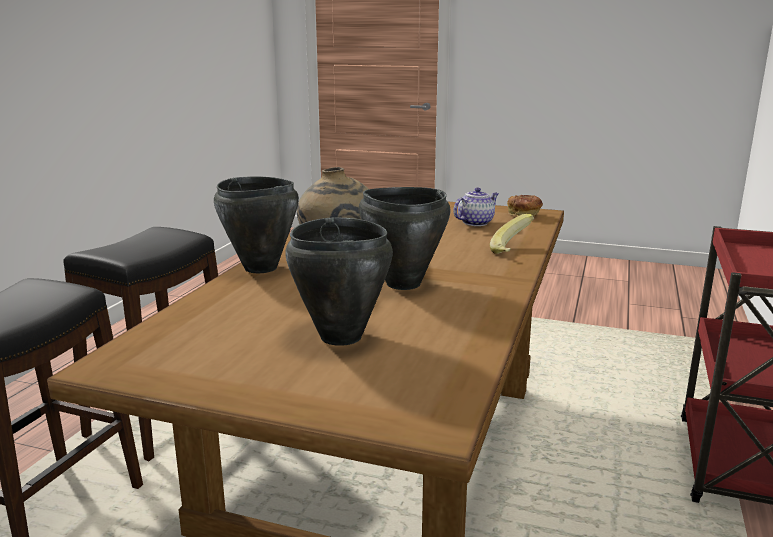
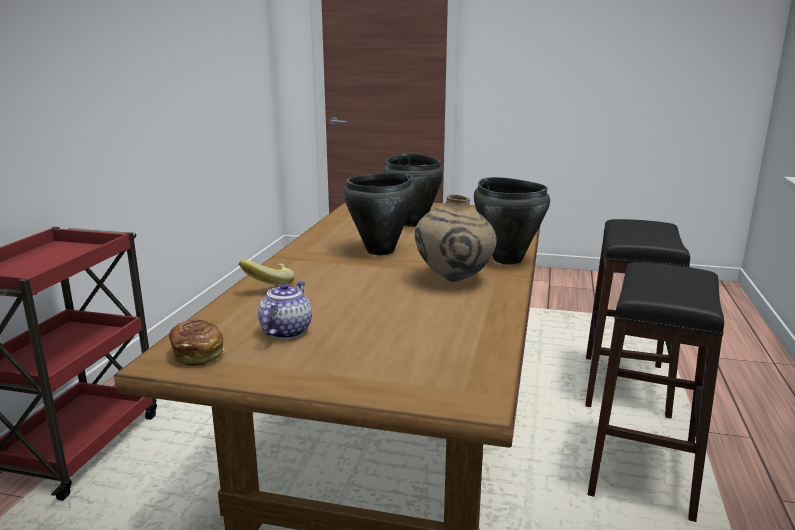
camera: 175 degrees right, 0 degrees up
(476, 222) = (286, 331): teapot -> teapot turned 150 degrees clockwise

